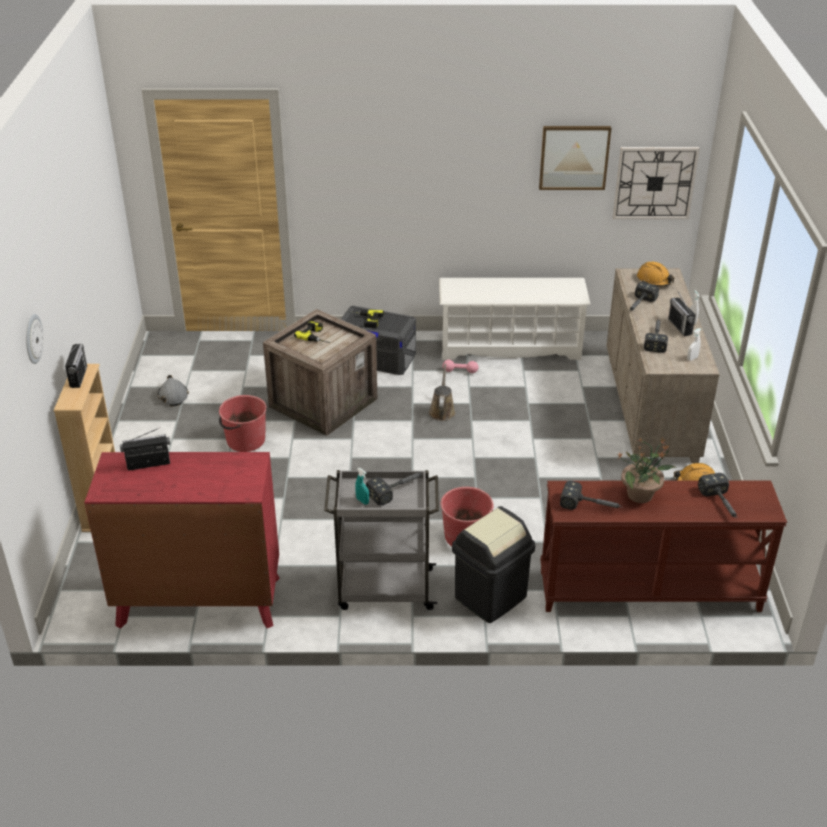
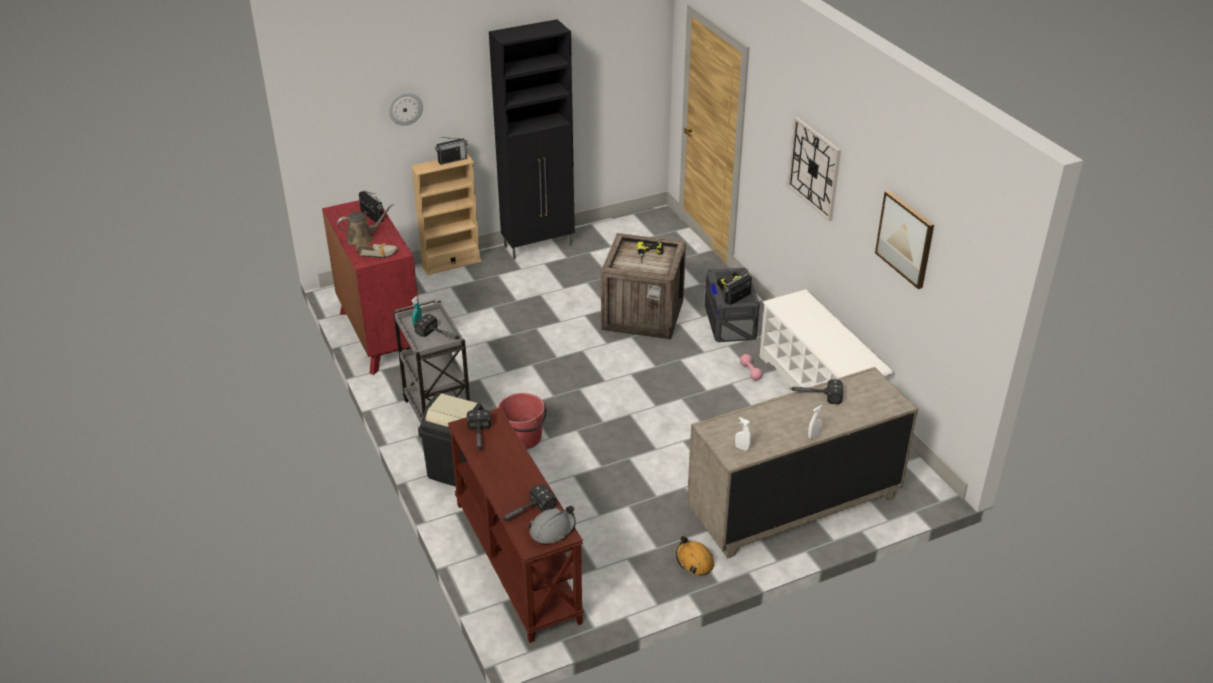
camera: 65 degrees right, 0 degrees up
(135, 433) = (539, 246): none -> black cabinet
(173, 396) = (595, 245): grey hard hat -> grey hard hat (552, 530)
(245, 441) = (565, 295): red bucket -> none
(245, 476) = (380, 254): none -> shoe
(442, 411) = (682, 378): brown watering can -> brown watering can (363, 239)
(641, 495) = (511, 462): potted plant -> none
(654, 183) = (959, 312): wall clock -> wall clock (814, 168)
(654, 280) = (874, 396): orange hard hat -> none
(656, 338) = (759, 418): hammer -> none
(680, 327) = (796, 429): radio -> radio (737, 298)

